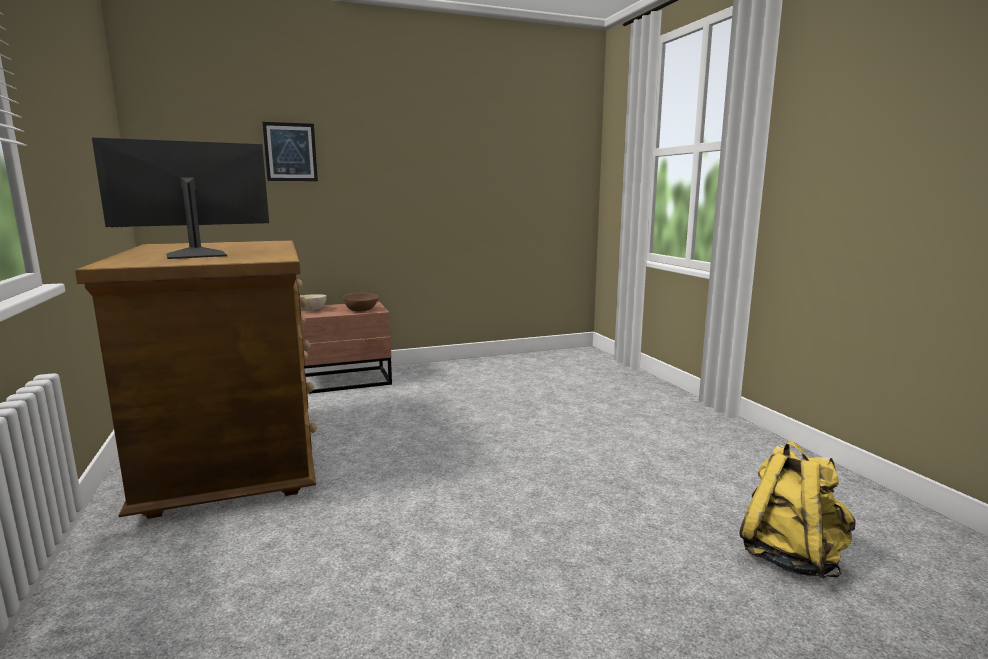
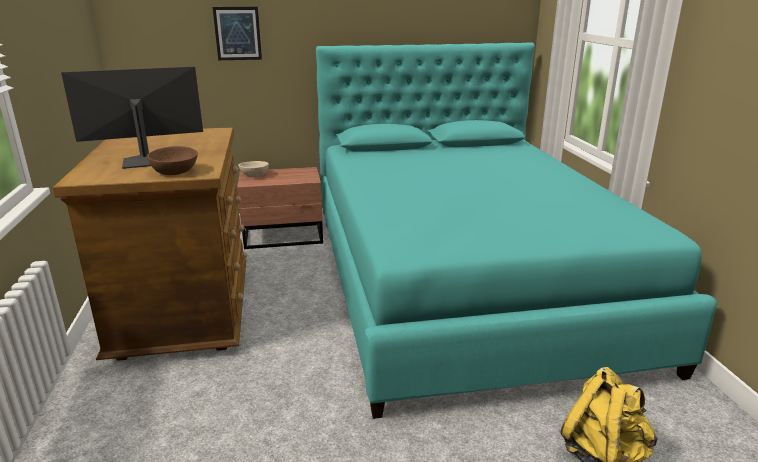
camera: 10 degrees right, 10 degrees up
(360, 310) = (297, 178): brown bowl -> brown bowl (174, 172)
(562, 409) = (463, 282): none -> turquoise bed

